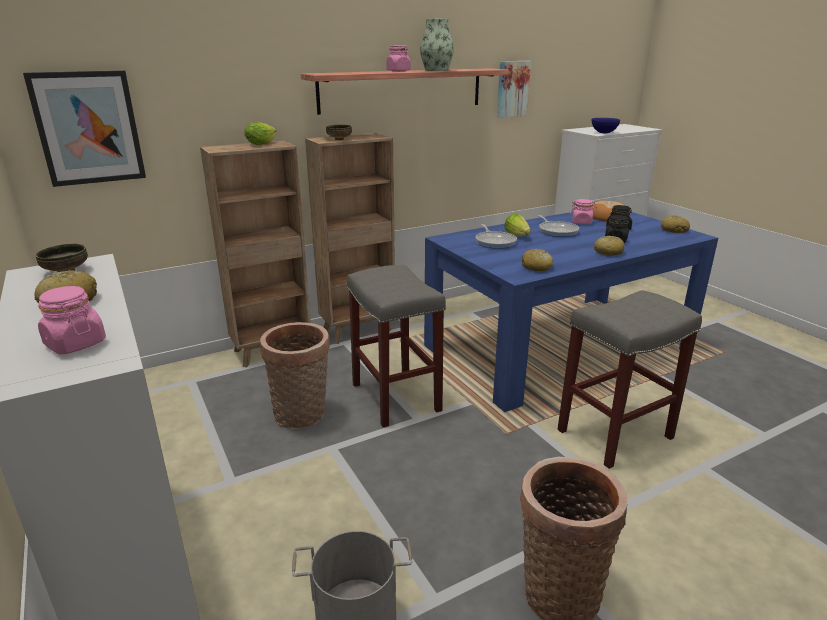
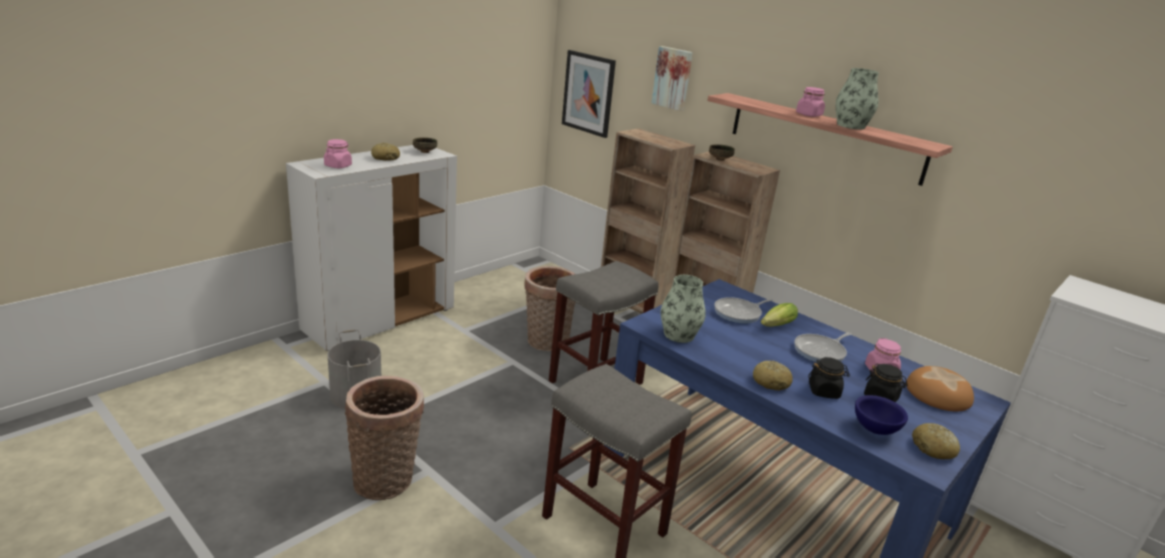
camera: 70 degrees right, 0 degrees up
(263, 143) = (671, 141): lettuce -> none
(512, 89) = (987, 184): picture -> picture (673, 78)
(536, 267) = (679, 335): bread -> vase
(603, 133) = (1091, 302): blue bowl -> blue bowl (874, 428)

